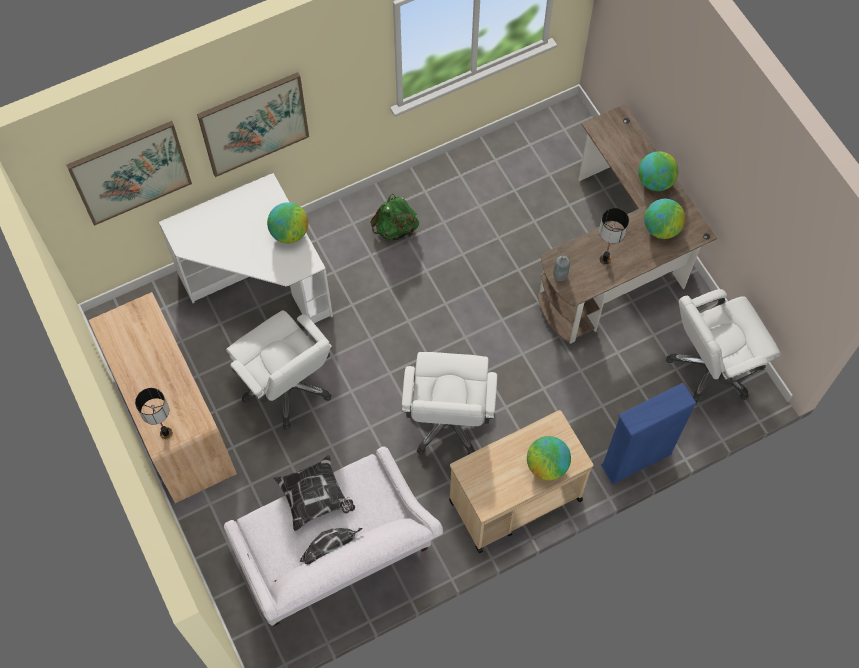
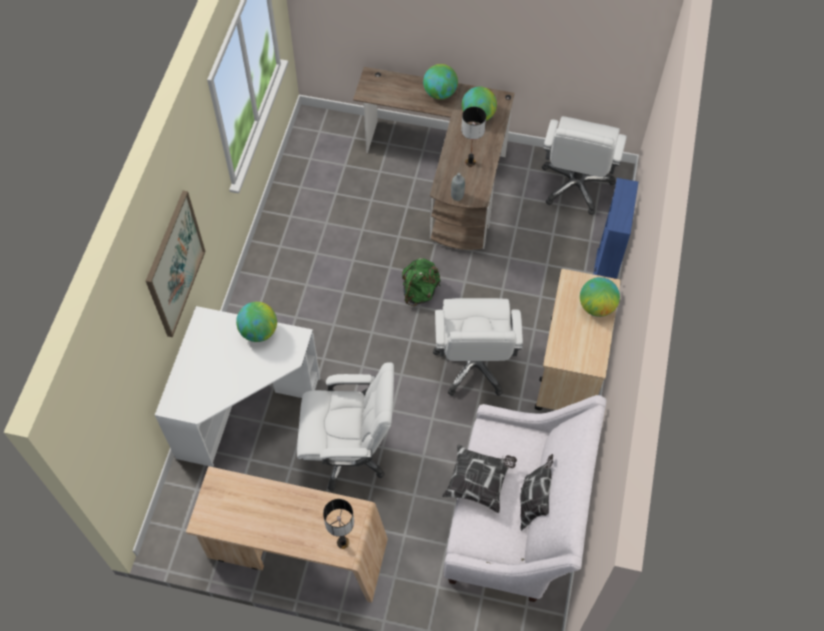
camera: 50 degrees left, 5 degrees down
(130, 172) = (127, 377): picture -> none
(395, 229) = (290, 286): green backpack -> green backpack (420, 291)
(449, 421) = (474, 364): white office chair -> white office chair turned 45 degrees clockwise

